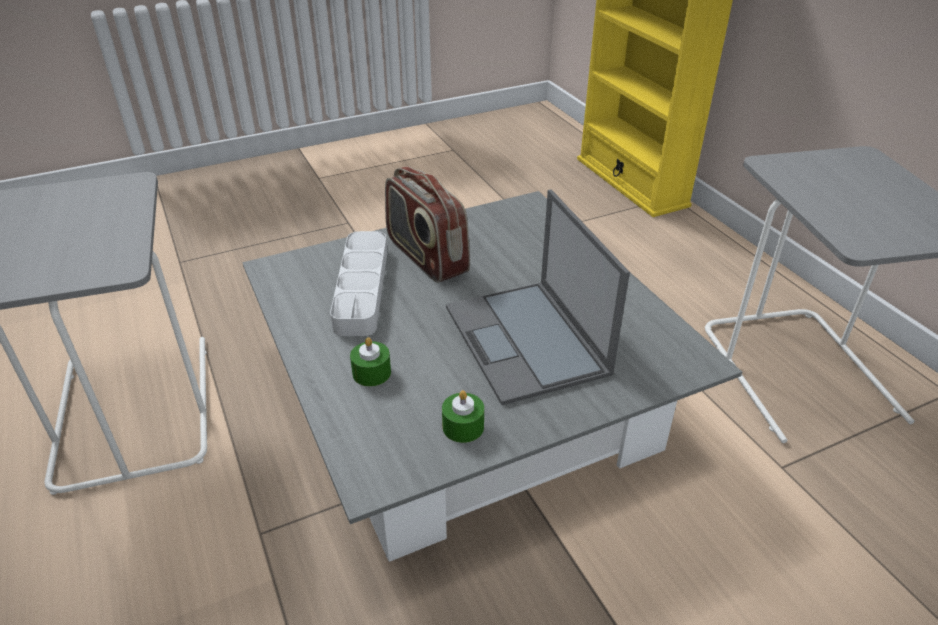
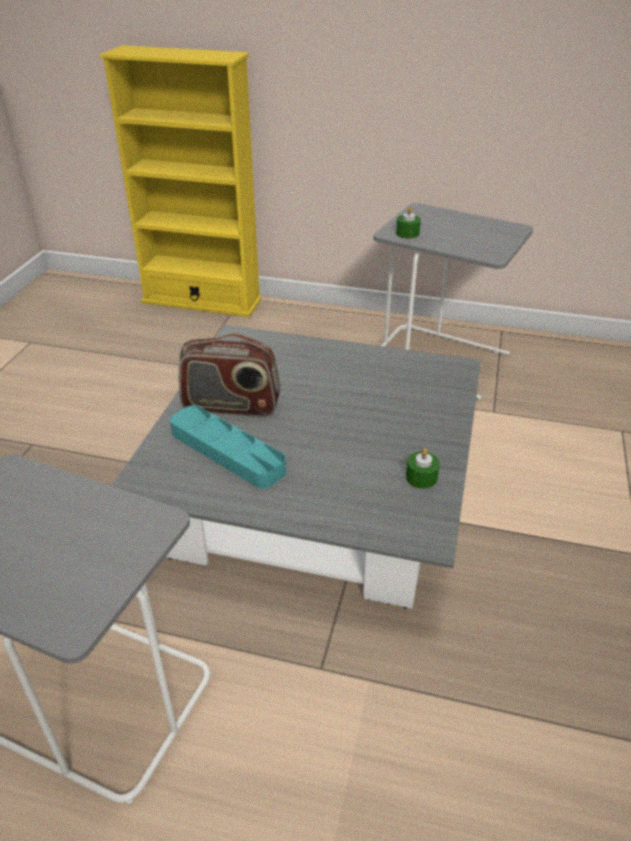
camera: 50 degrees left, 0 degrees up
(361, 288) = (227, 451): grey tray -> turquoise tray
(371, 373) = (327, 491): green candle -> green candle (407, 233)
(527, 341) = (373, 413): laptop -> none

